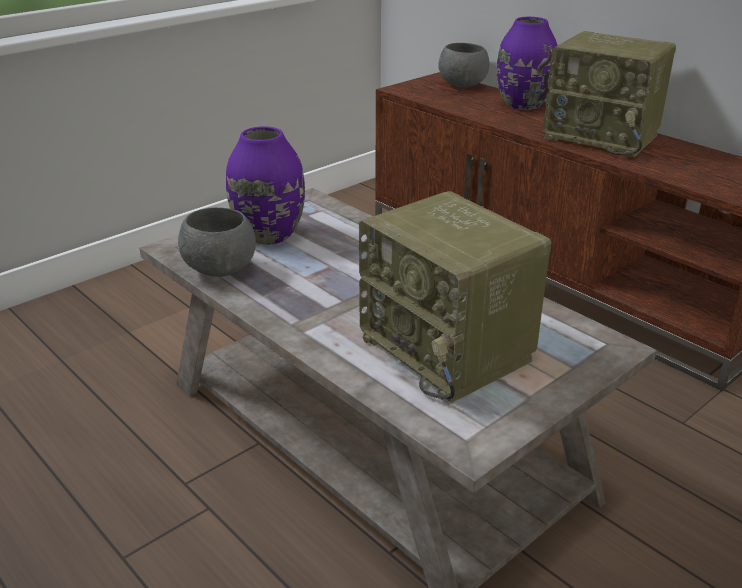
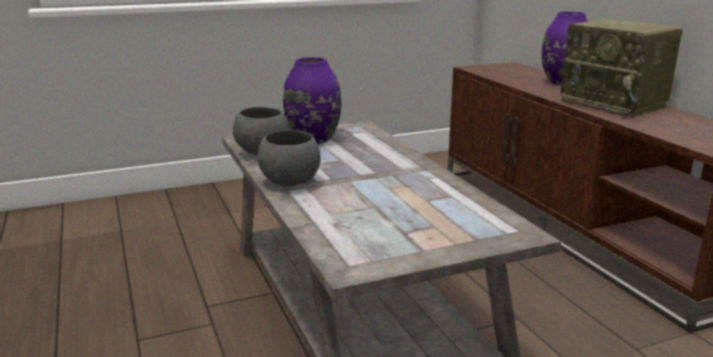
camera: 20 degrees right, 10 degrees down
(449, 349) = (385, 215): radio -> none
(462, 86) = (523, 69): grey bowl -> grey bowl (289, 183)

